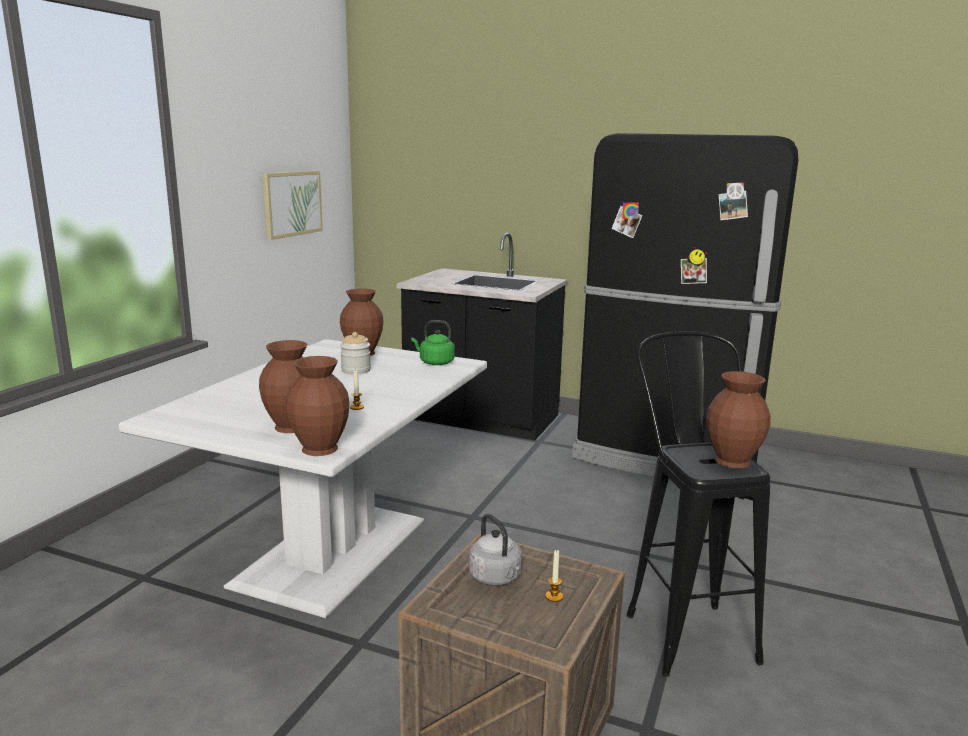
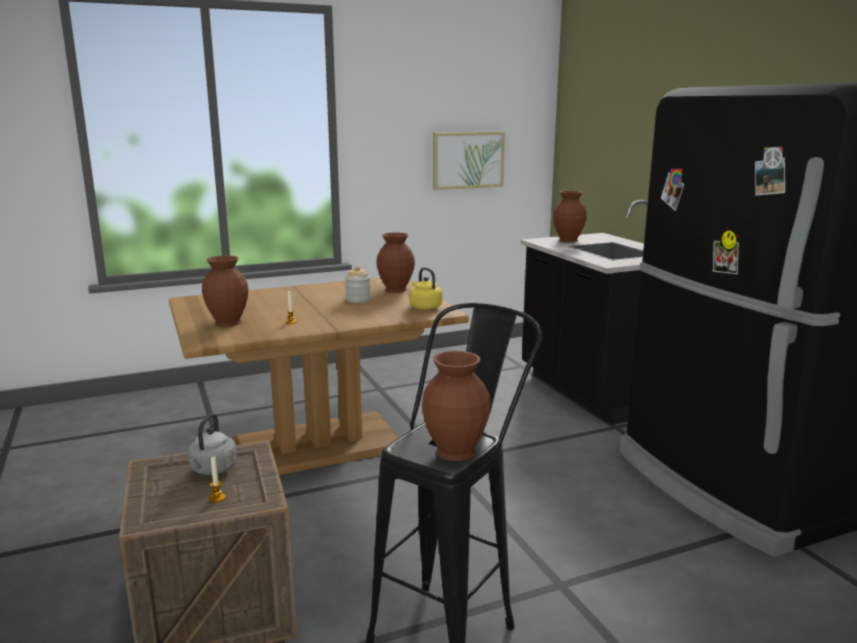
camera: 45 degrees right, 0 degrees up
(319, 449) = (204, 339): brown vase -> brown vase (567, 240)
(335, 552) = (319, 445): white dining table -> brown dining table
(435, 362) = (424, 307): green kettle -> yellow kettle

